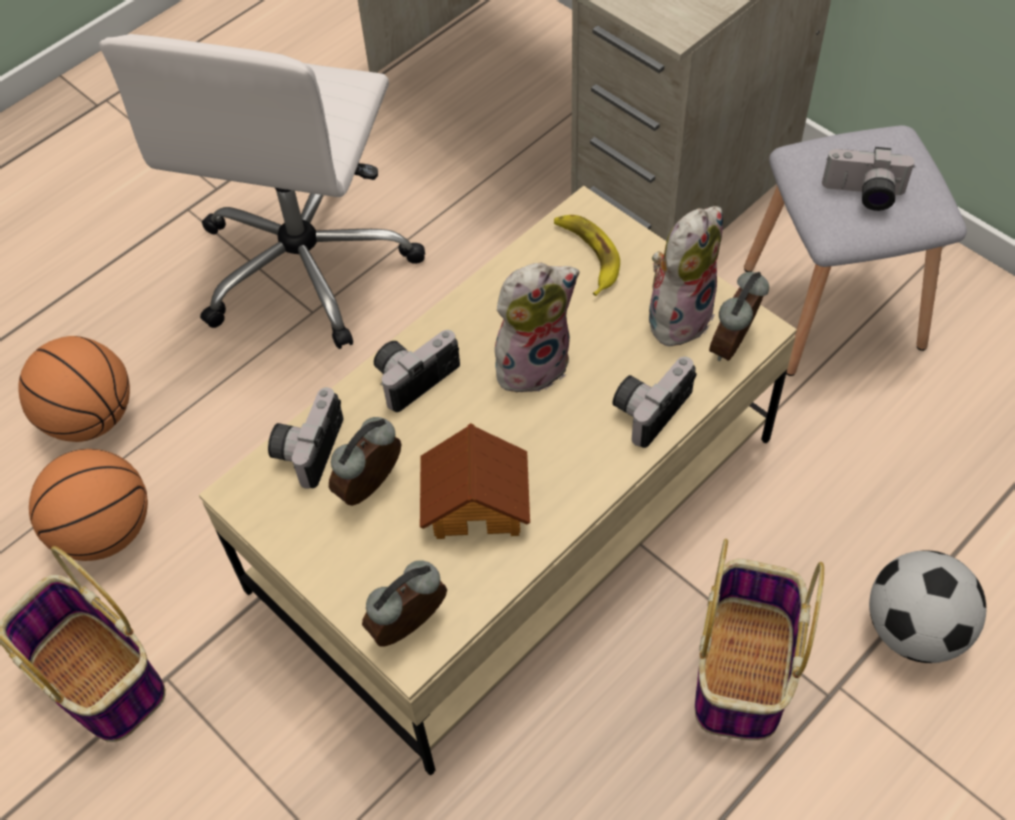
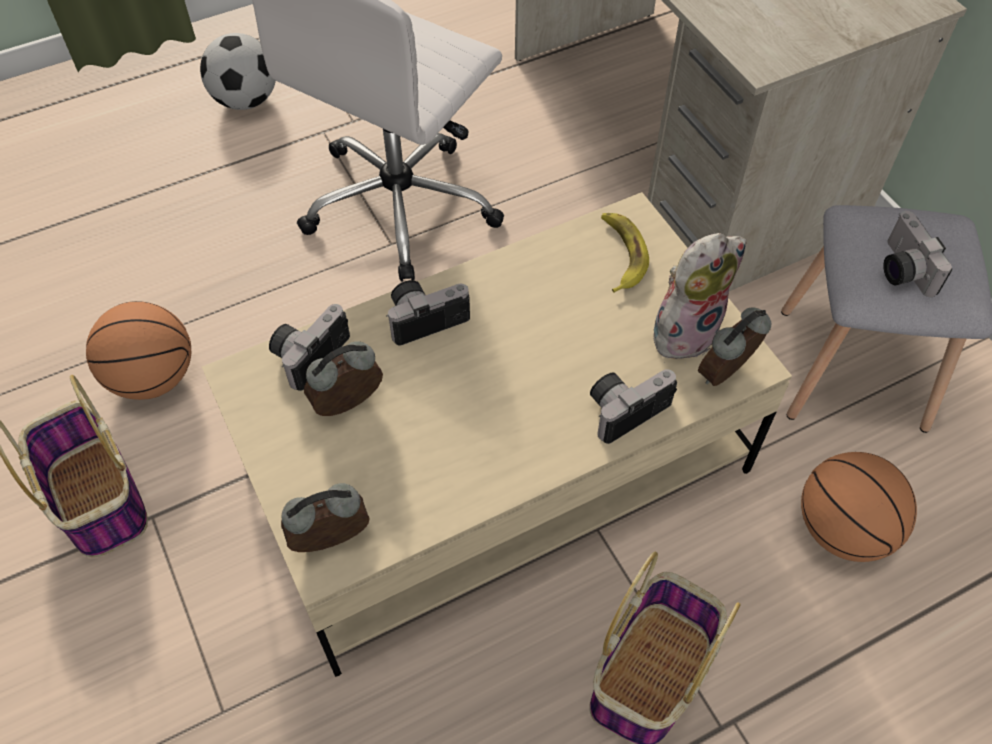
camera: 15 degrees right, 0 degrees up
(90, 418) = (179, 281): basketball -> basketball (842, 529)
(477, 501) = (436, 446): toy house -> none
(532, 363) = (534, 336): plush toy -> none
(863, 195) = (900, 269): camera -> camera turned 45 degrees clockwise
(914, 629) = (825, 691): football -> football (246, 100)

